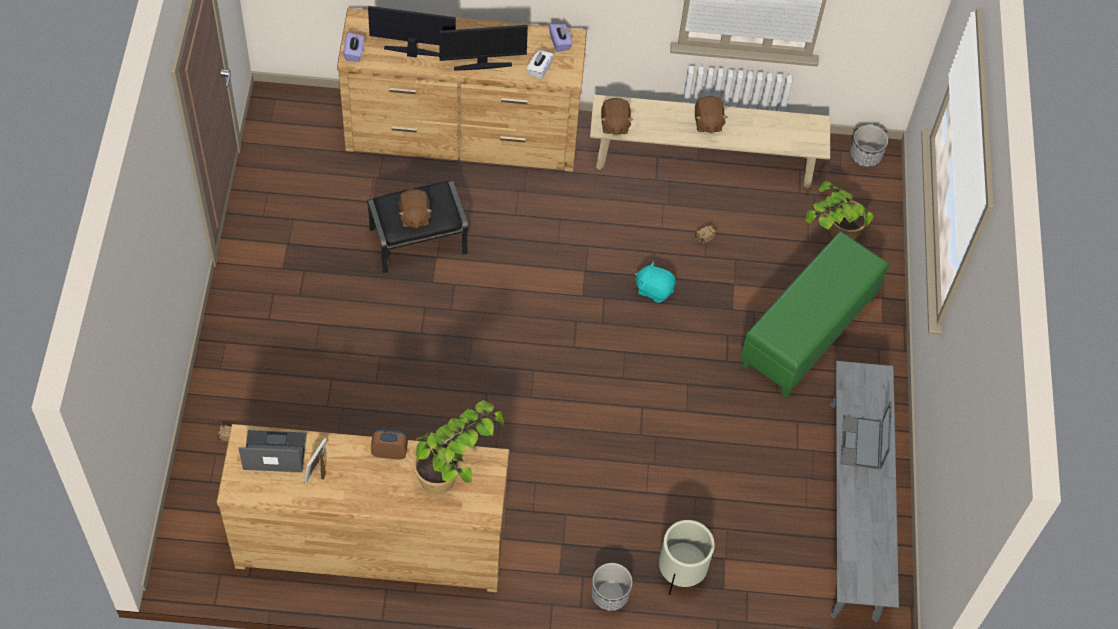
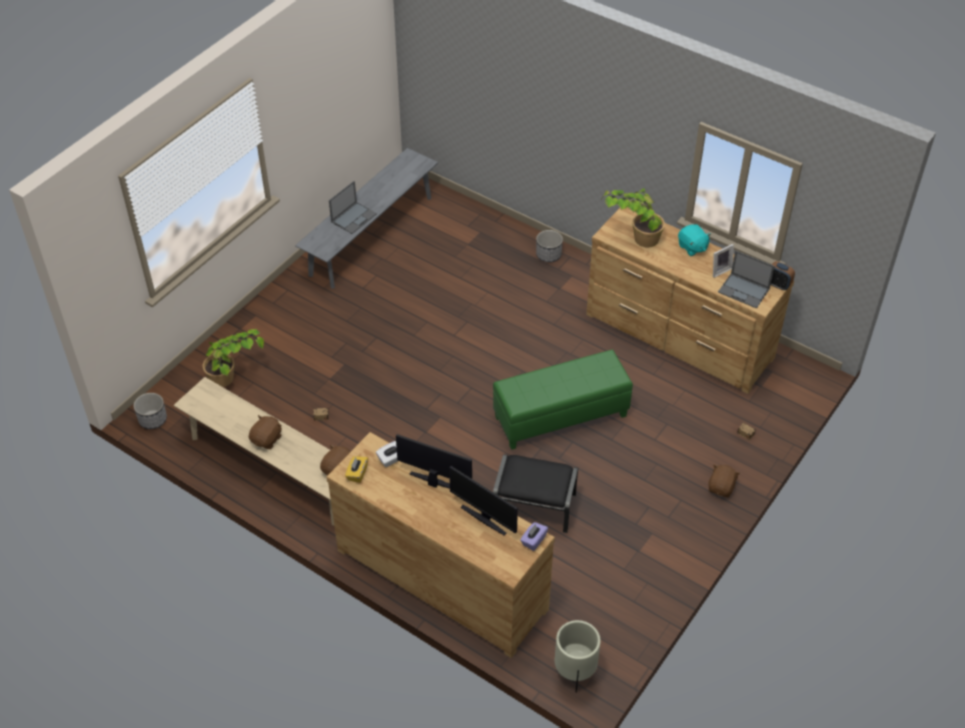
camera: 145 degrees left, 10 degrees down
(389, 452) = (668, 262): alarm clock -> alarm clock (778, 285)
(414, 216) = (542, 470): brown plush toy -> brown plush toy (721, 487)
(560, 43) = (357, 474): purple tissue box -> yellow tissue box
(654, 289) = (387, 399): turquoise plush toy -> turquoise plush toy (692, 247)
(681, 574) = (499, 247): beige planter -> beige planter (575, 672)
(807, 330) = (307, 331): green ottoman -> green ottoman (560, 417)

